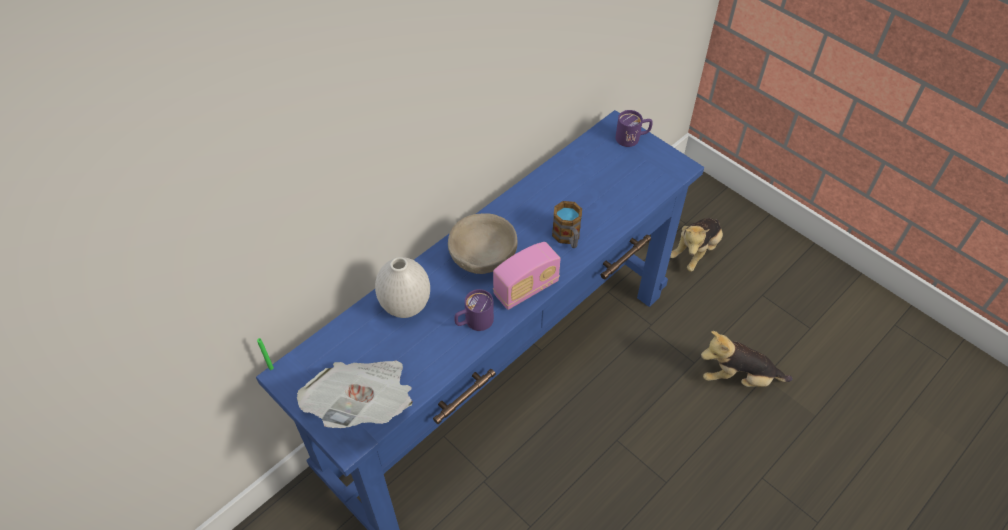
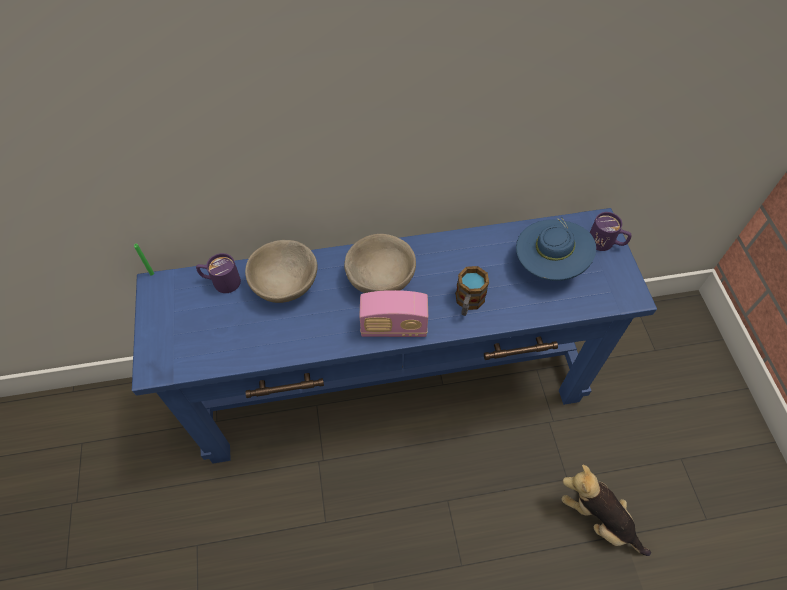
camera: 35 degrees right, 5 degrees up
(364, 404) = (189, 346): newspaper -> none
(406, 308) = (285, 285): white vase -> beige bowl
(473, 322) = (327, 330): purple mug -> purple mug (221, 281)
(604, 176) = (548, 265): none -> blue hat
(695, 251) = (645, 381): plush toy -> none

